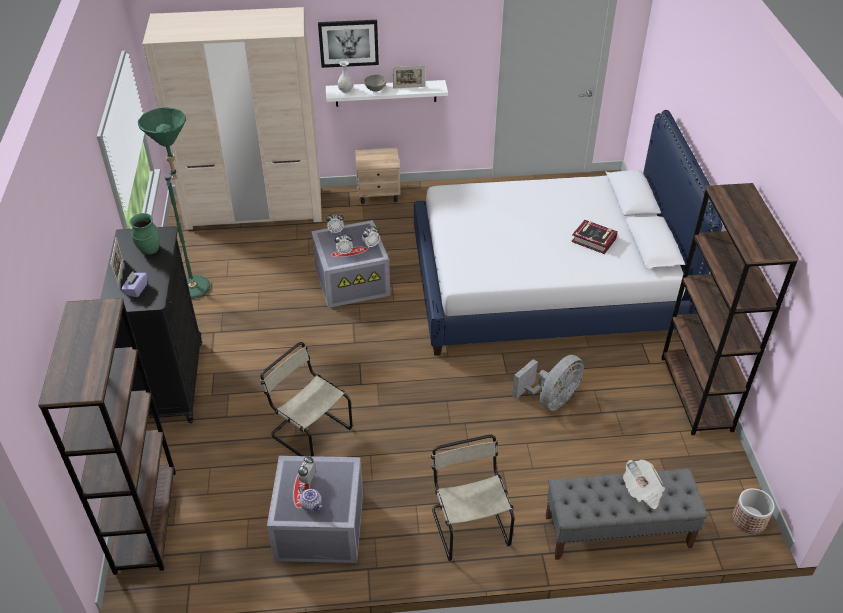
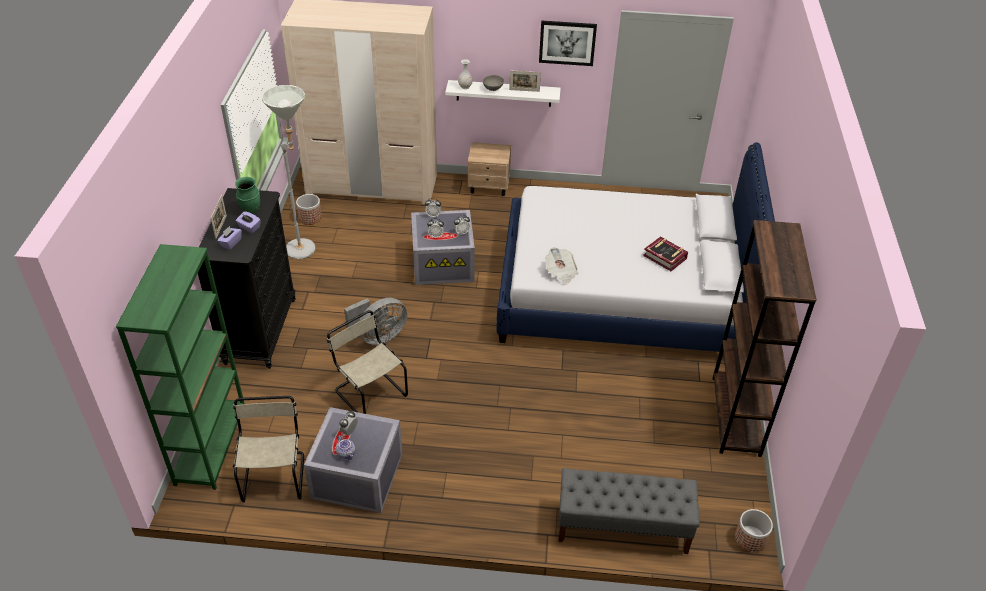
camera: 10 degrees right, 0 degrees up
(146, 520) = (211, 445): brown bookcase -> green bookcase
(153, 270) = (249, 227): none -> purple tissue box
(196, 252) = (310, 217): none -> planter
(196, 283) = (304, 245): green floor lamp -> grey floor lamp
(348, 43) = (472, 43): picture -> picture (567, 42)
(469, 524) = (489, 497): beige chair -> beige chair (274, 475)
(551, 399) = (596, 399): grey fan -> grey fan (379, 336)
(642, 491) = (644, 492): newspaper -> newspaper (561, 273)

